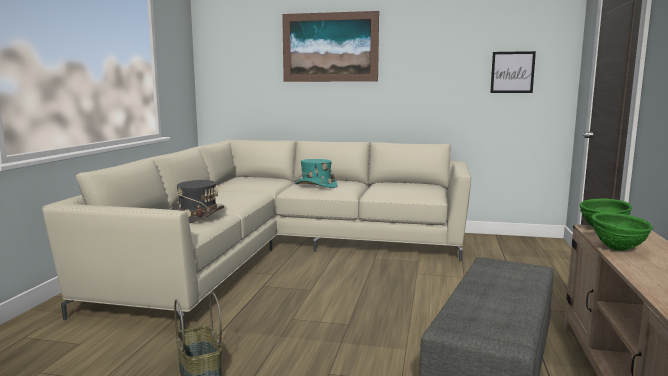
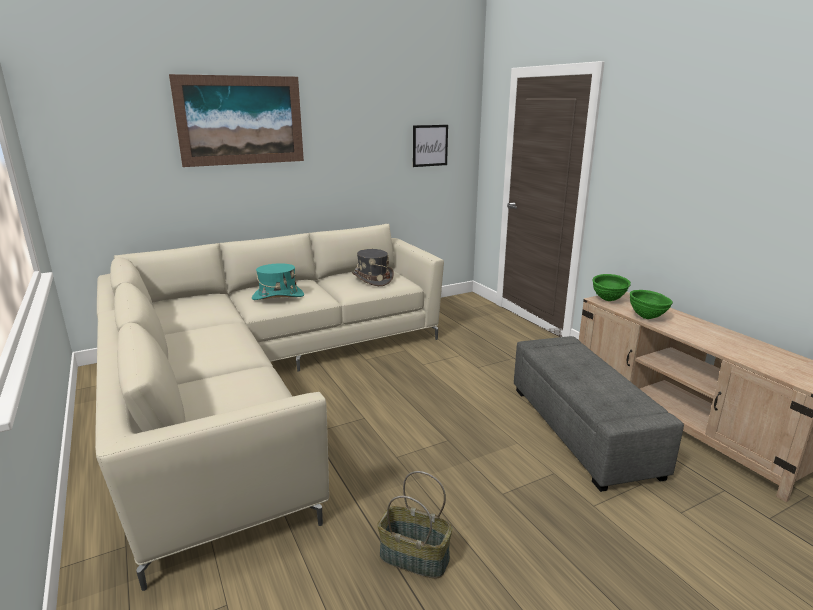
camera: 40 degrees left, 10 degrees up
(198, 216) = (246, 383): grey hat -> grey hat (372, 279)

